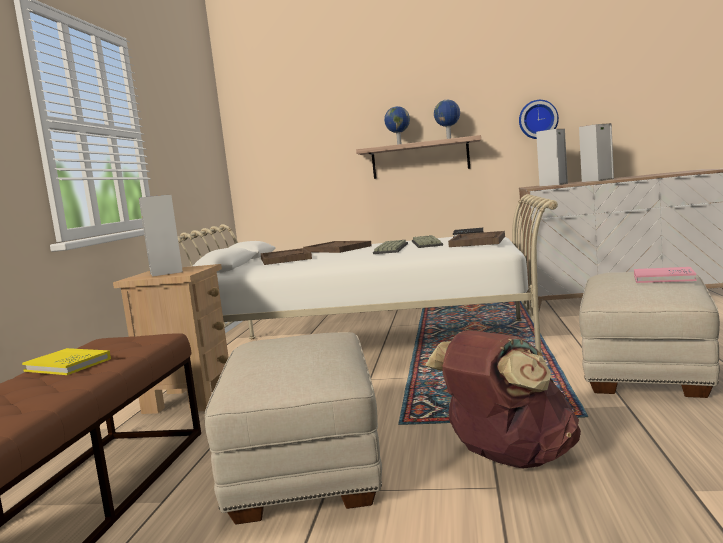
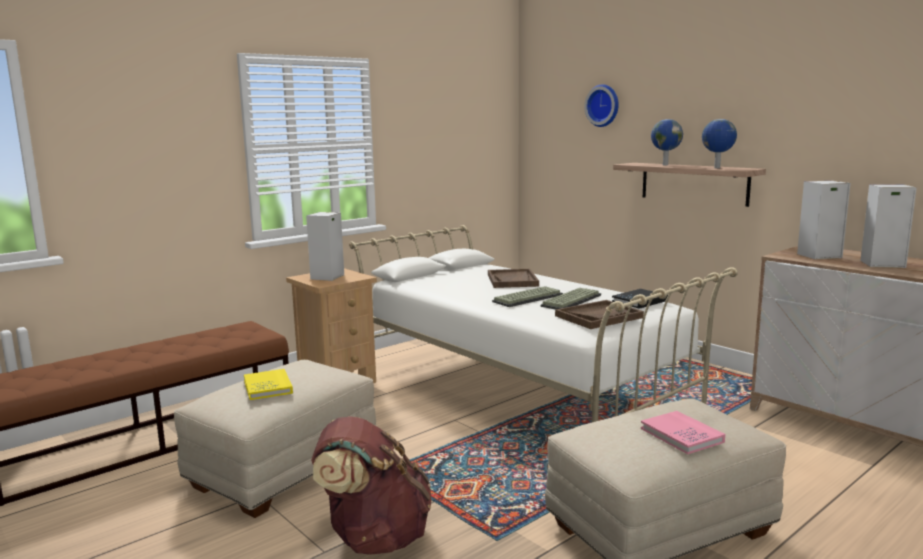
camera: 40 degrees right, 5 degrees up
(67, 365) = (188, 341): yellow book -> yellow book (268, 387)
(285, 259) = (449, 281): brown tray -> none
(538, 119) = (847, 158): wall clock -> wall clock (603, 105)

